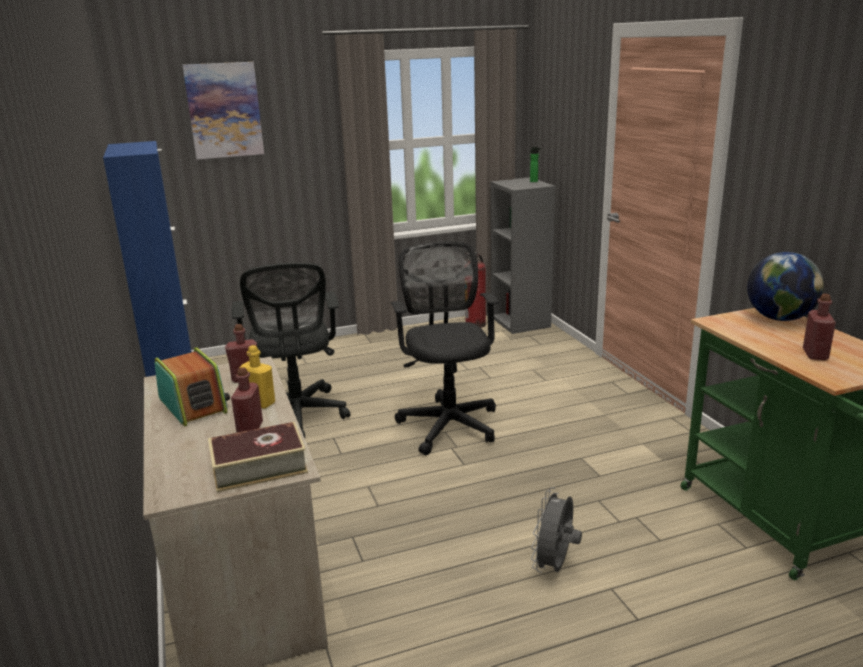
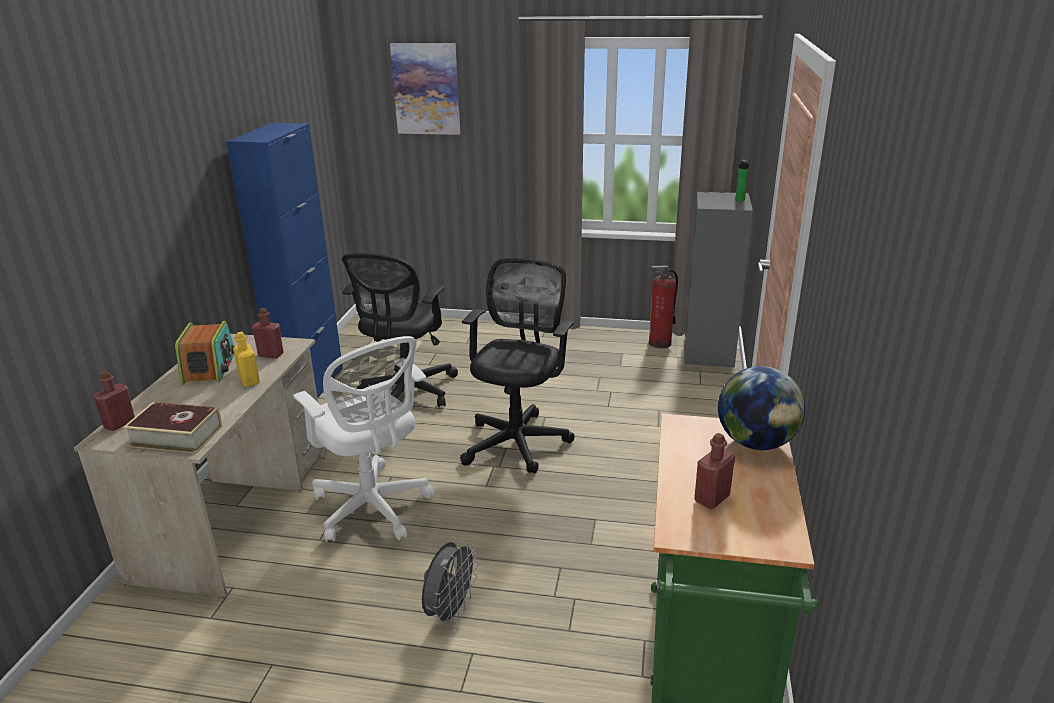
camera: 30 degrees right, 5 degrees up
(250, 428) = (214, 401): red bottle -> red bottle (120, 424)
(385, 517) = (374, 509): none -> white office chair
(554, 566) = (450, 611): grey fan -> grey fan turned 150 degrees clockwise

